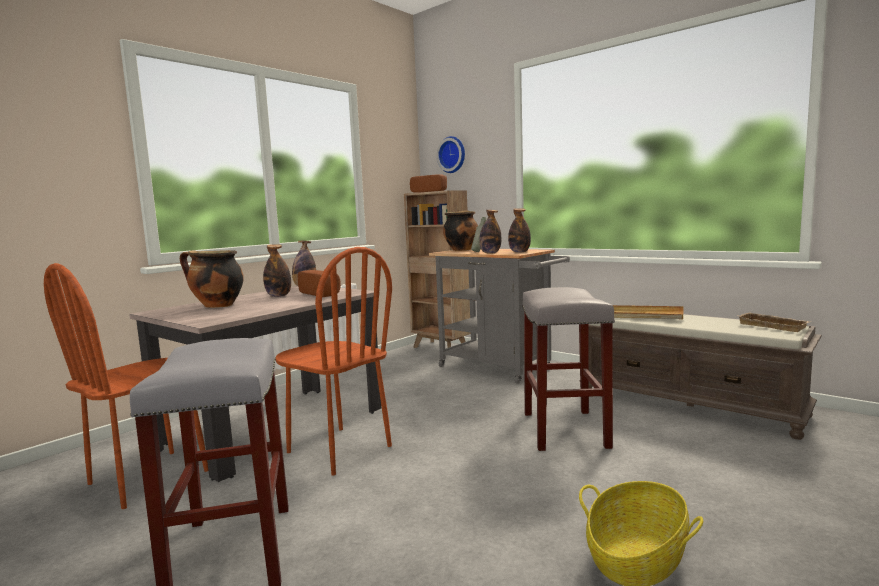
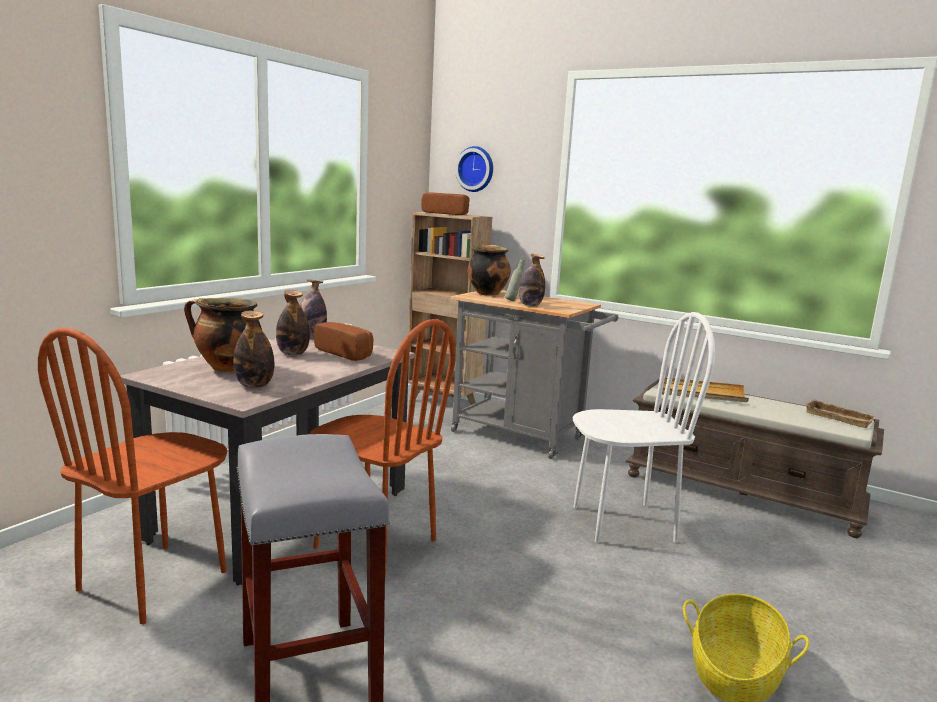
camera: 10 degrees left, 5 degrees up
(519, 252) = (564, 307): bottle -> bottle (254, 385)
(565, 430) = (623, 523): grey stool -> white chair

